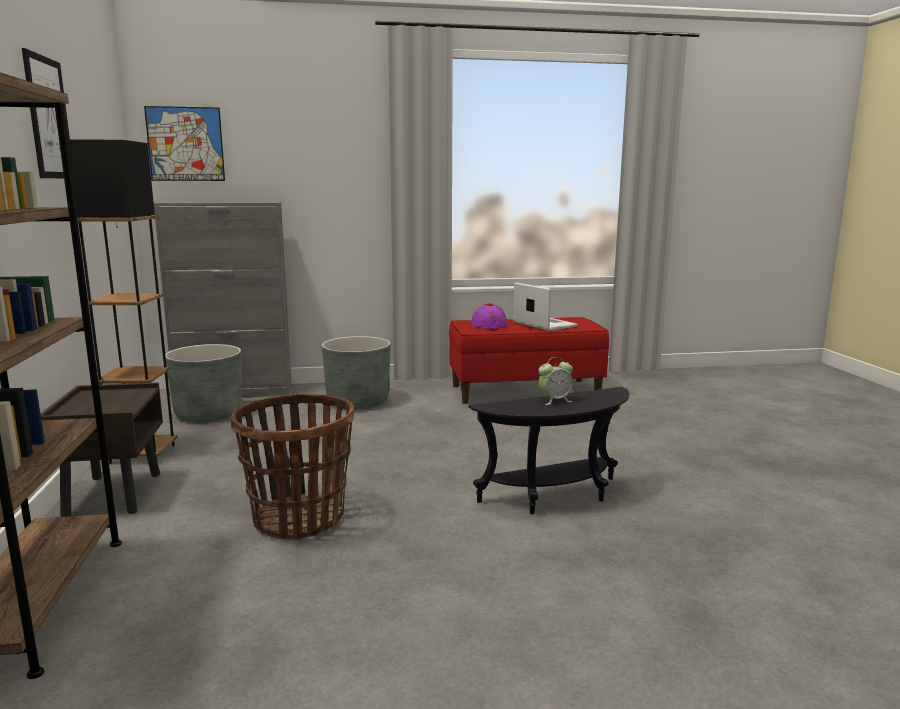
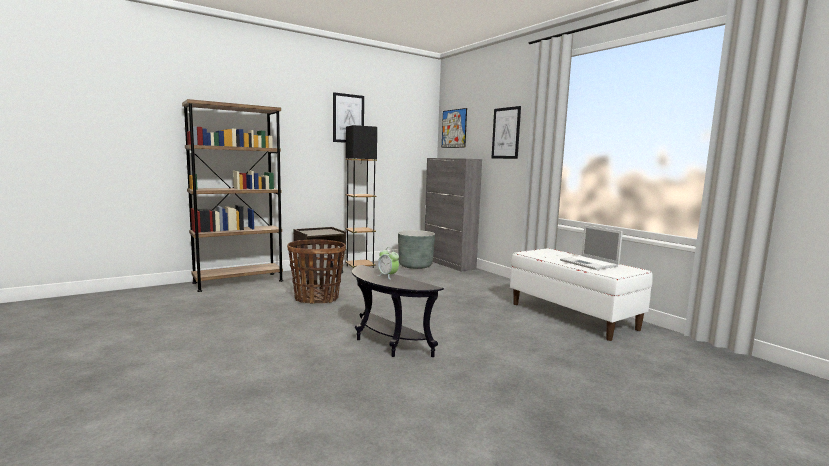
camera: 65 degrees right, 5 degrees down
(325, 159) = (506, 133): none -> picture
(358, 402) = (473, 283): grey planter -> none
(489, 324) = (555, 254): purple hat -> none
(525, 391) = (572, 316): red bench -> white bench
(543, 324) = (589, 263): laptop -> laptop turned 120 degrees clockwise

